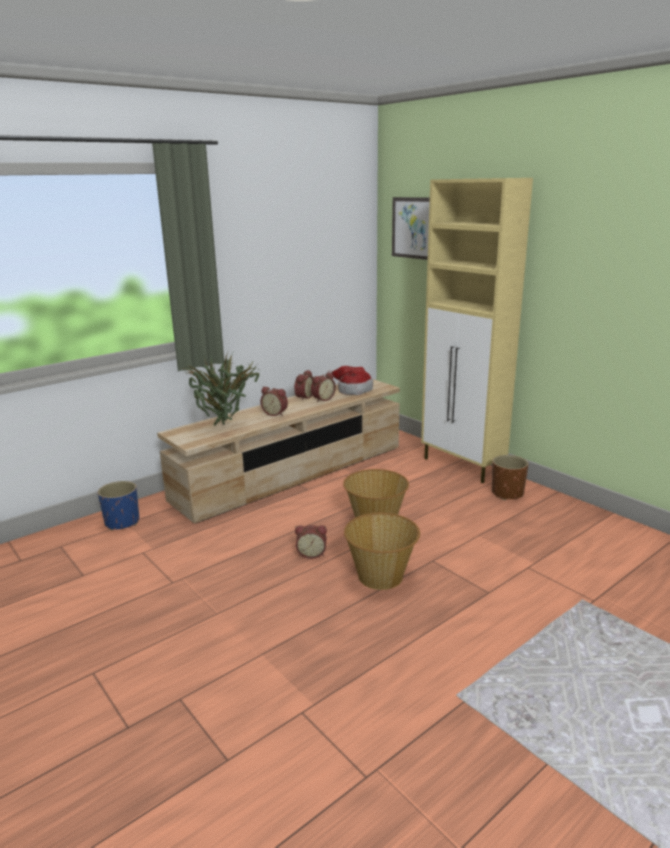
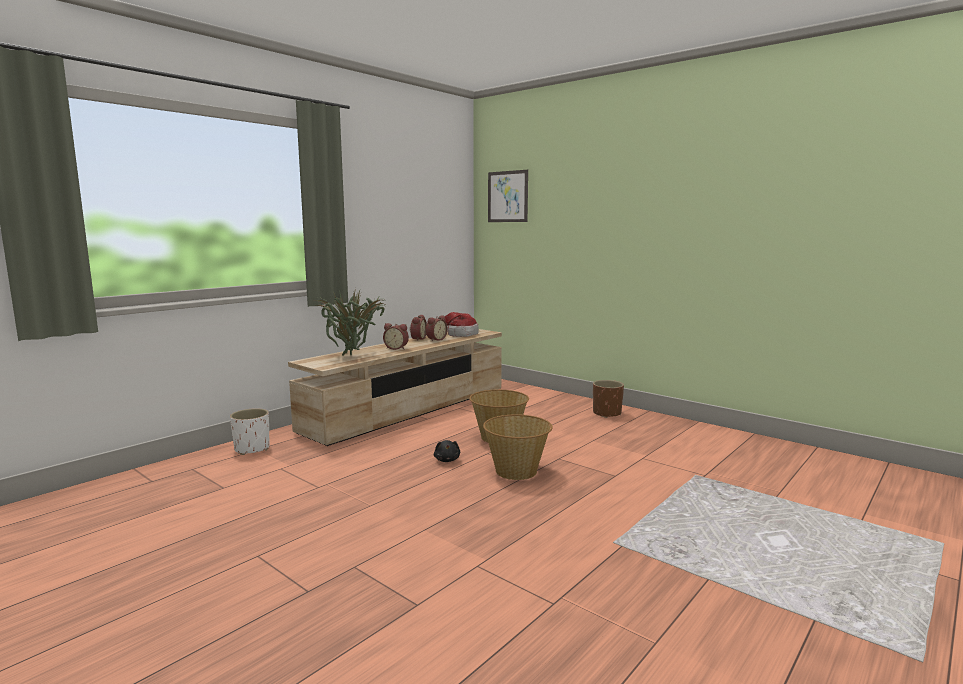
camera: 10 degrees left, 10 degrees down
(122, 522) = (252, 449): blue planter -> white planter
(311, 553) = (447, 460): alarm clock -> black plush toy
(463, 466) = (562, 398): beige cabinet -> none

